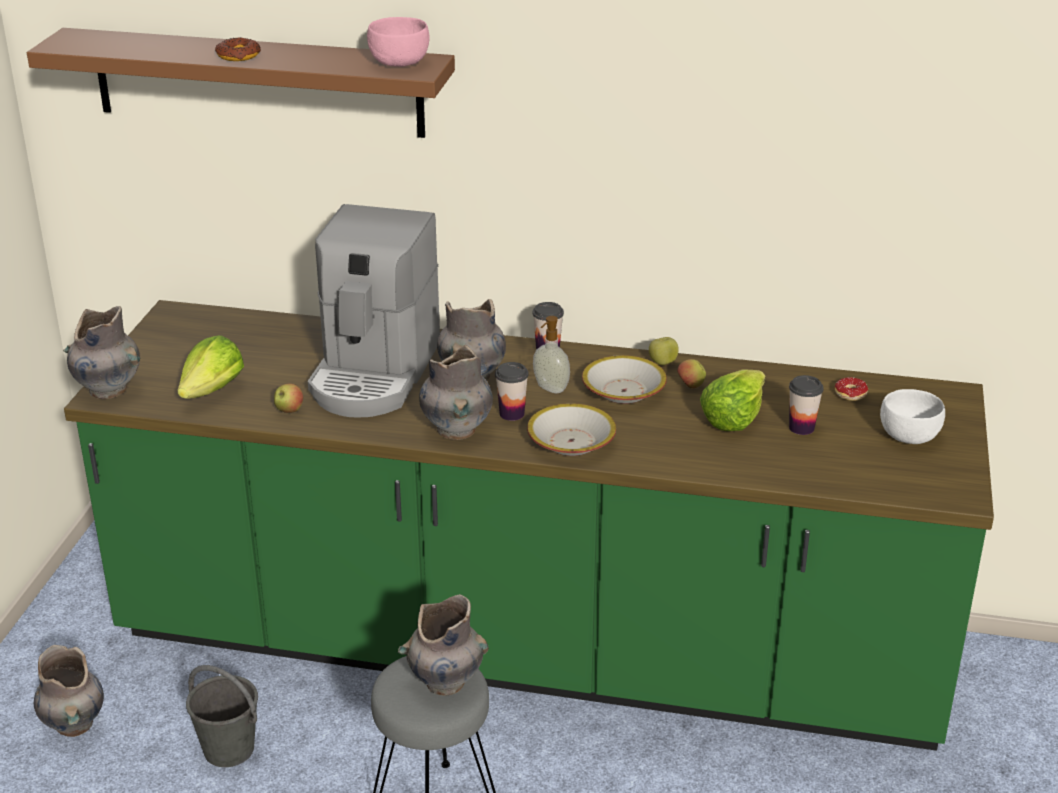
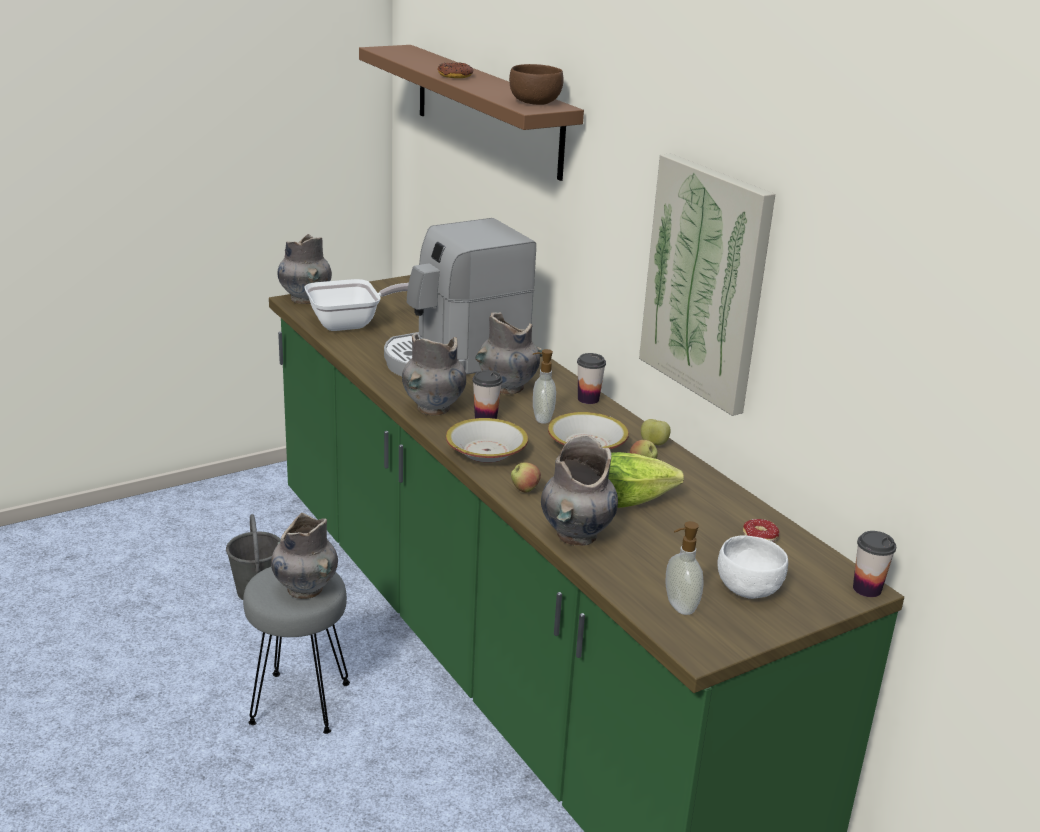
camera: 45 degrees right, 5 degrees down
(74, 725) = (213, 529): grey vase -> grey vase (576, 536)
(212, 390) = (352, 324): lettuce -> frying pan
(289, 410) = (367, 352): apple -> apple (525, 490)
(400, 62) = (535, 102): pink bowl -> brown bowl
(684, 189) = (706, 282): none -> picture
(801, 428) = (668, 534): cup -> cup (867, 589)
(901, 475) = (679, 606): none -> soap dispenser

